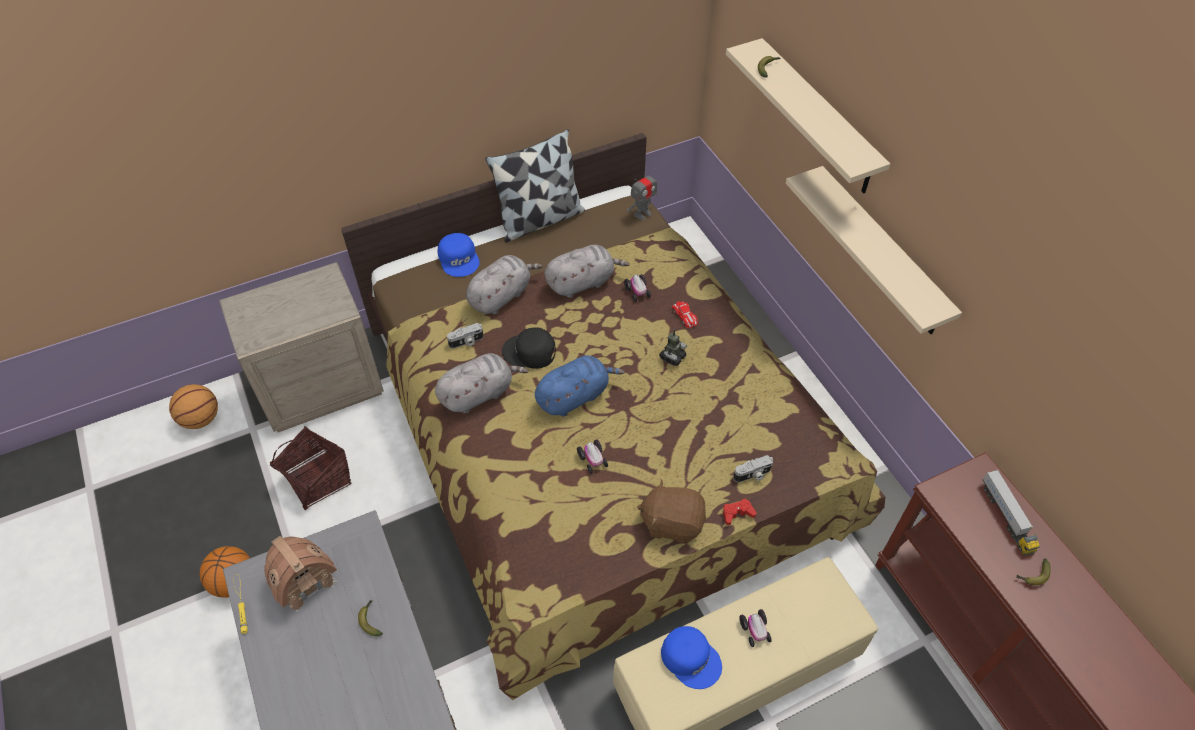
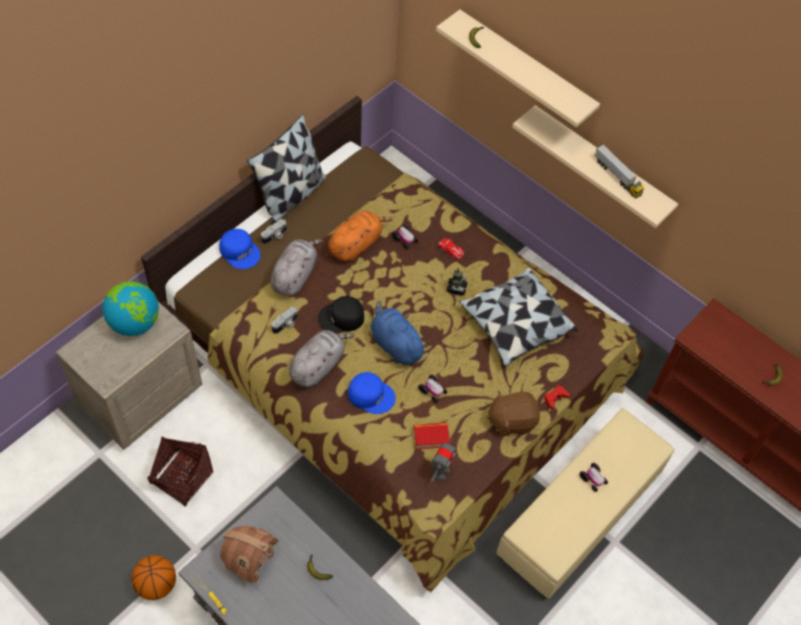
camera: 25 degrees left, 5 degrees up
(201, 419) = (47, 459): basketball -> none
(310, 294) = (135, 322): none -> globe
(567, 511) = (431, 437): none -> book
(574, 396) = (395, 344): blue plush toy -> blue plush toy turned 75 degrees counterclockwise
(582, 282) = (356, 244): grey plush toy -> orange plush toy
(642, 213) = (375, 166): toy robot -> toy robot (441, 472)
(691, 658) = (557, 514): blue cap -> blue cap (371, 394)
(724, 416) = (515, 325): none -> pillow
(753, 475) = (554, 365): camera -> camera (275, 236)
(1006, 517) = (742, 342): toy truck -> toy truck (617, 177)

